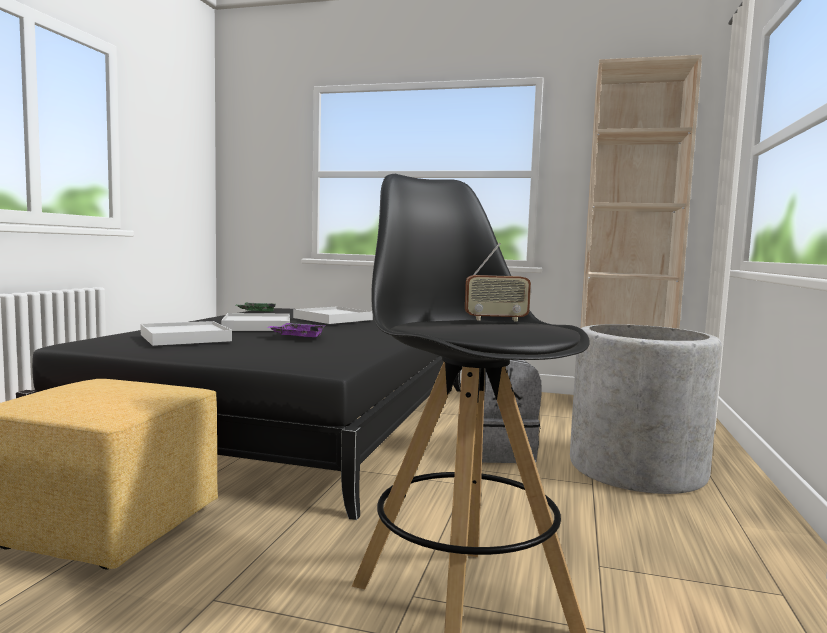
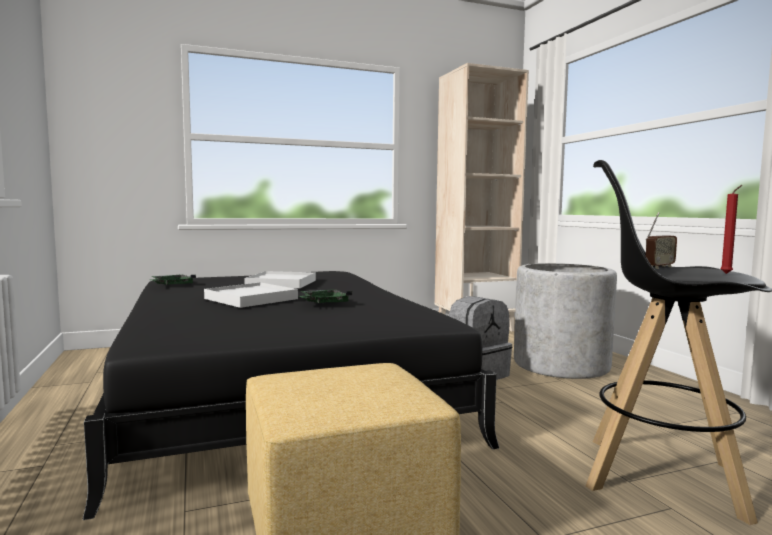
camera: 35 degrees left, 0 degrees up
(185, 338) = (236, 320): white tray -> none
(299, 337) = (323, 303): purple tray -> green tray
(483, 329) = (727, 274): none -> red candle

